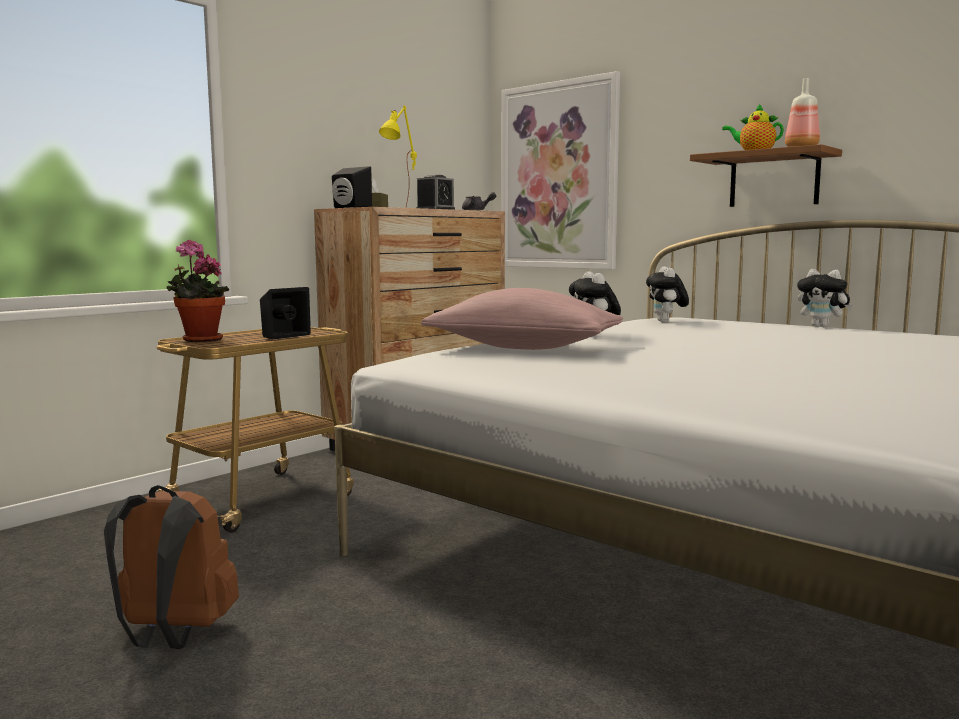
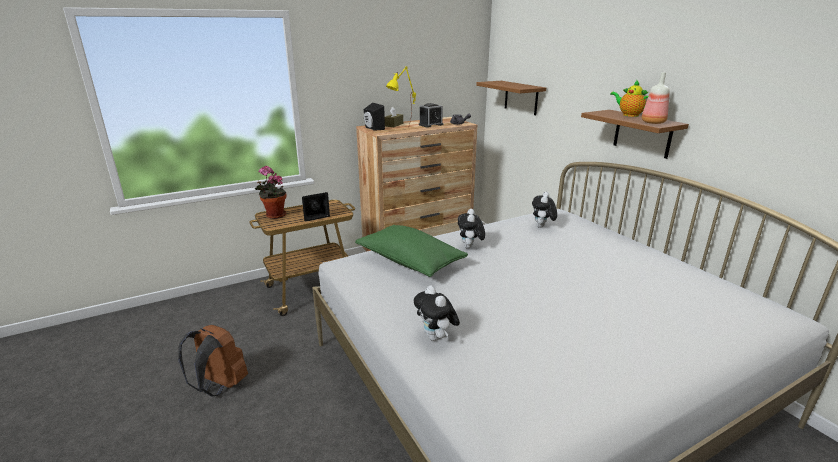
camera: 20 degrees right, 15 degrees up
(523, 348) = (410, 262): pink pillow -> green pillow
(558, 176) = (521, 97): picture -> brown shelf
(822, 326) = (640, 251): plush toy -> plush toy (436, 337)

